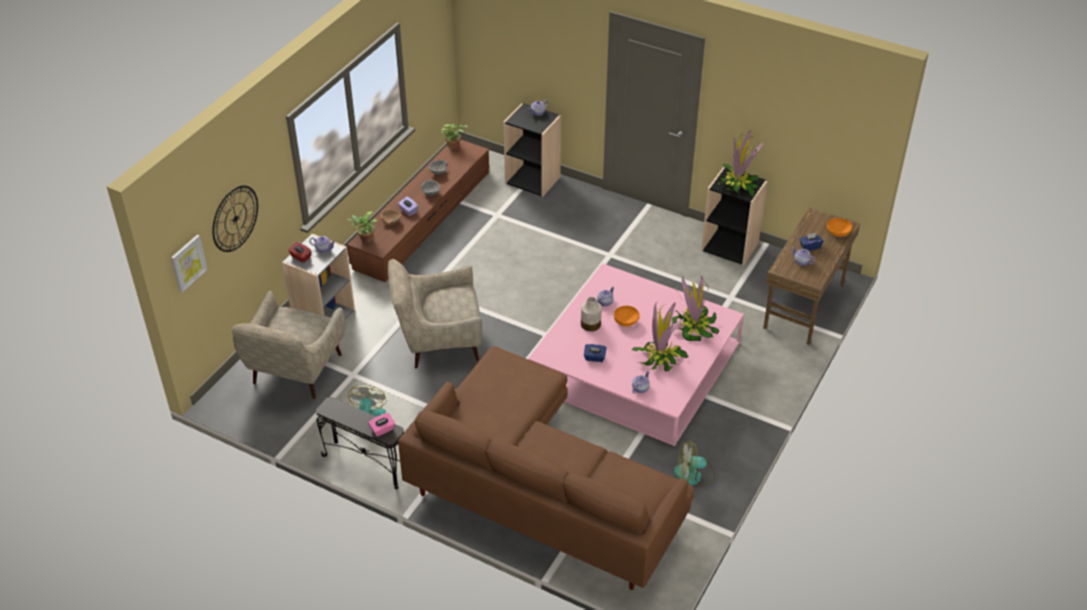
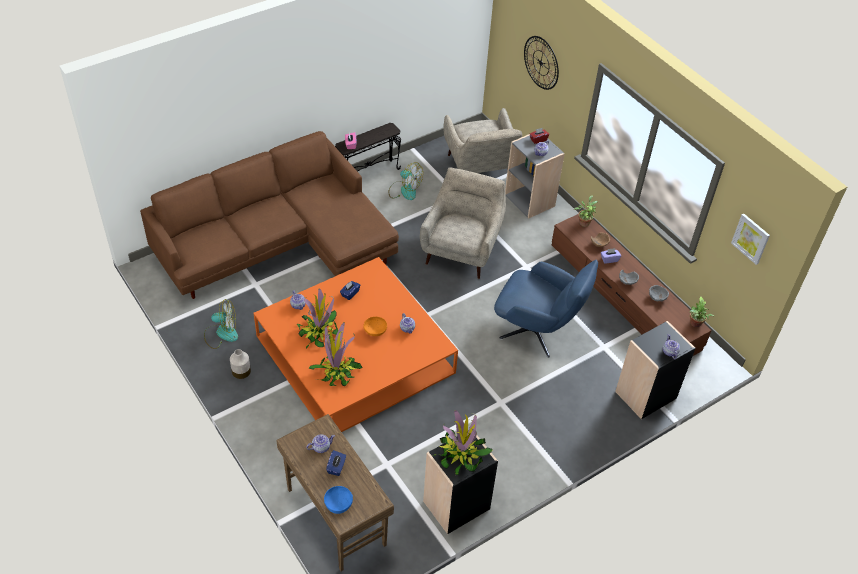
camera: 115 degrees right, 5 degrees up
(188, 263) = (506, 35): picture -> picture (751, 238)
(295, 372) = (479, 170): beige armchair -> beige armchair turned 150 degrees counterclockwise
(509, 259) = (536, 330): none -> blue armchair
(590, 324) = (389, 308): beige vase -> beige vase (241, 371)
(635, 364) = (355, 354): pink coffee table -> orange coffee table
(694, 475) = (221, 333): fan -> fan turned 60 degrees clockwise
(838, 233) = (338, 504): orange bowl -> blue bowl

